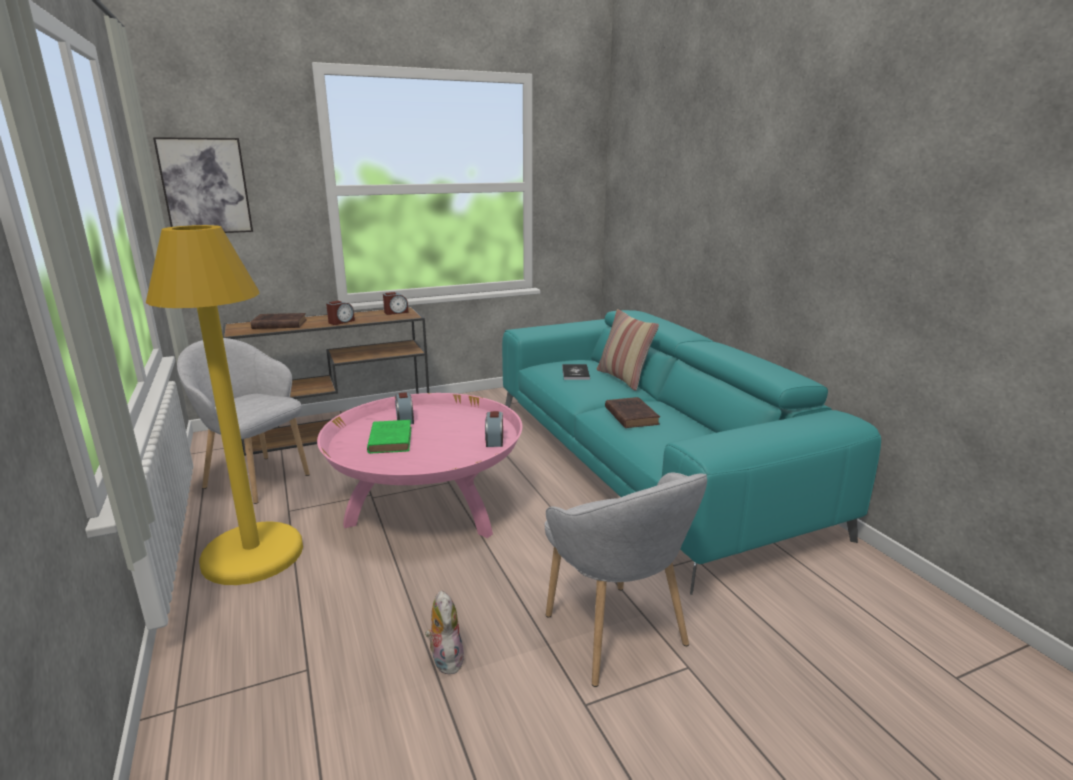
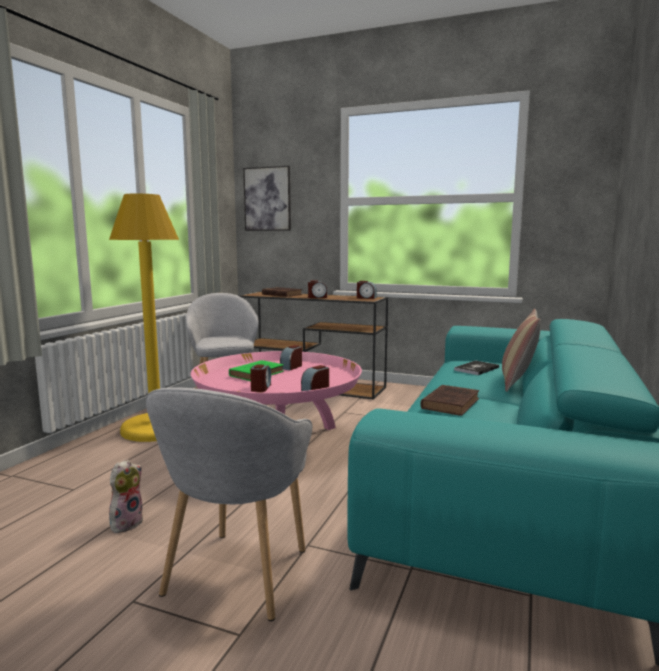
camera: 45 degrees right, 10 degrees down
(437, 455) = (261, 388): none -> alarm clock

